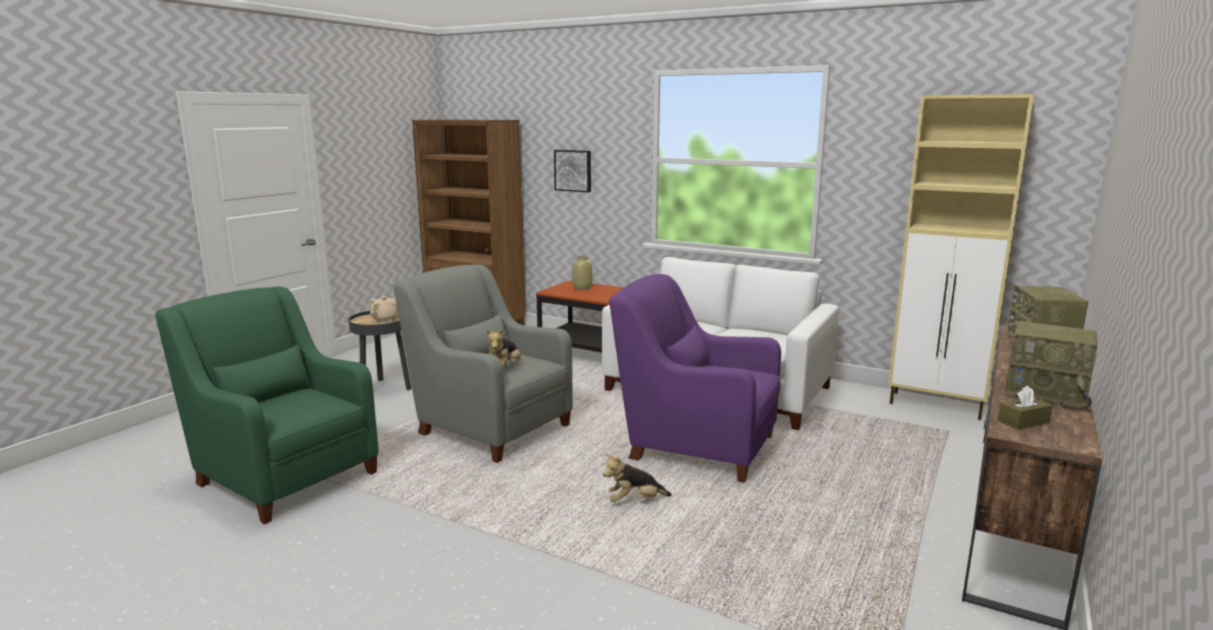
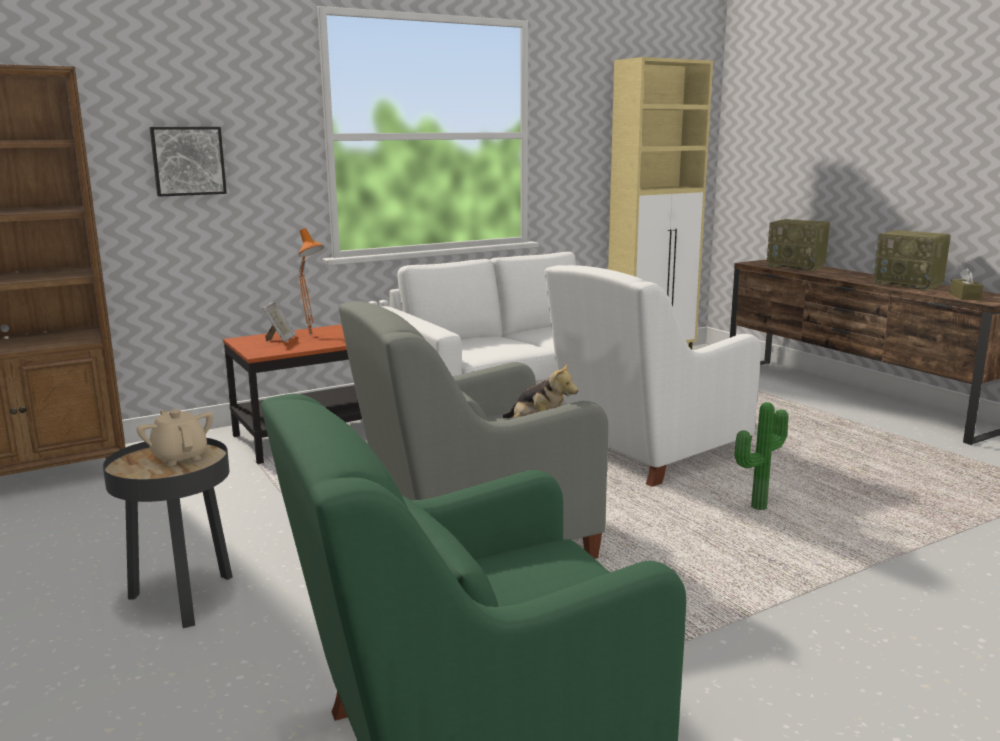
camera: 60 degrees left, 0 degrees up
(582, 288) = (280, 339): beige vase -> picture frame
(600, 290) = (312, 335): none -> orange table lamp
(635, 501) = (756, 507): plush toy -> potted plant
(695, 445) = (647, 452): purple armchair -> white armchair
(1046, 394) = (909, 284): radio -> radio turned 75 degrees clockwise

